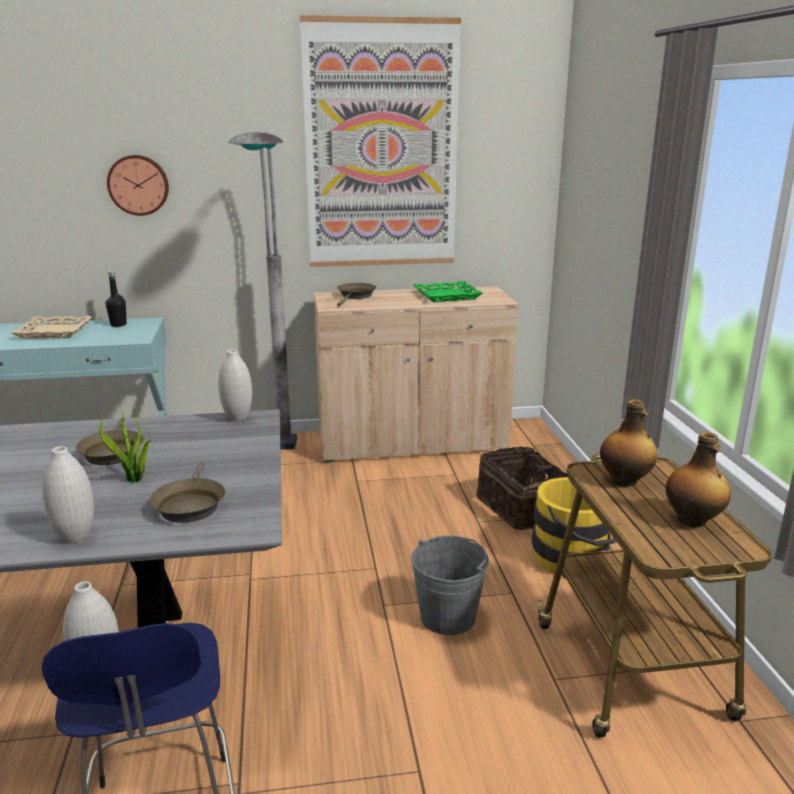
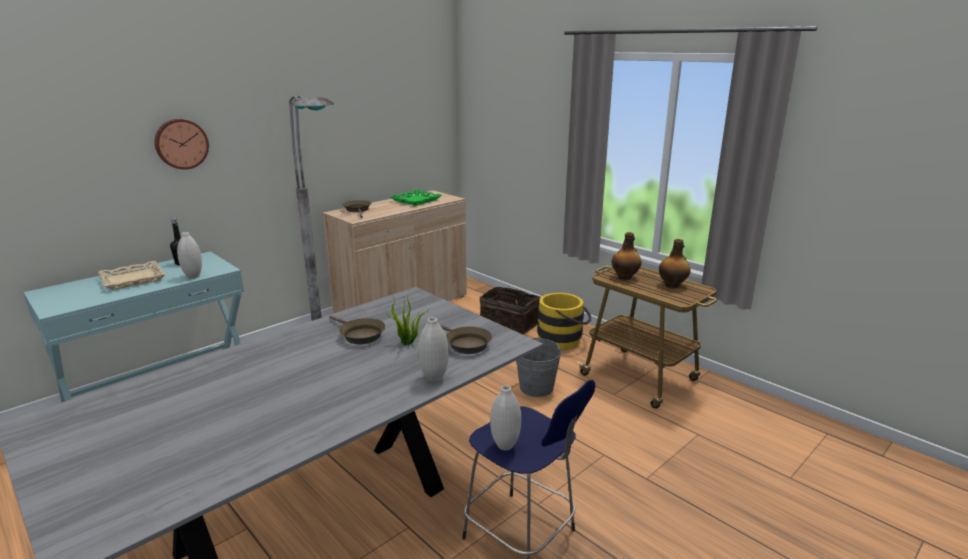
camera: 35 degrees left, 0 degrees up
(237, 418) = (401, 297): white vase -> white vase (193, 276)
(381, 147) = (357, 101): picture -> none

